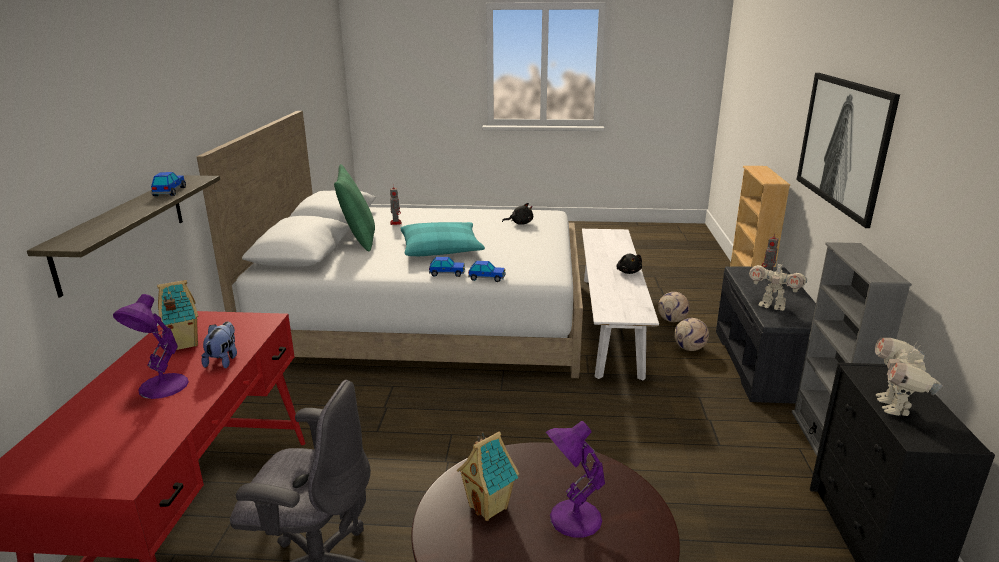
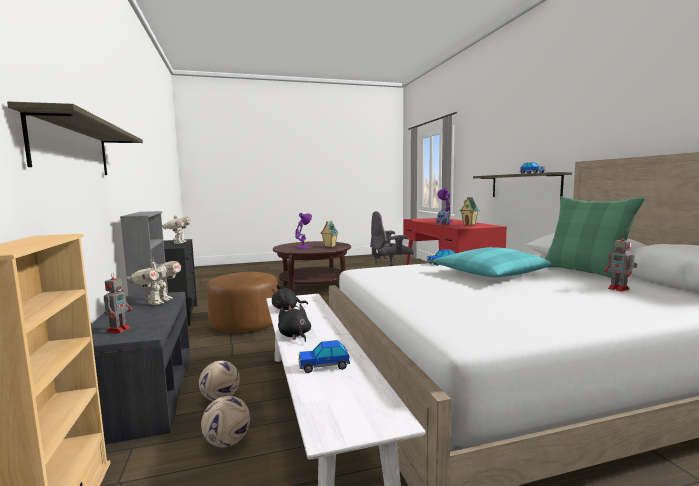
camera: 160 degrees right, 15 degrees down
(487, 278) = (408, 264): toy car -> toy car (324, 366)
(520, 223) = (471, 309): black plush toy -> black plush toy (287, 309)
(705, 470) = (245, 323): none -> brown ottoman
(772, 306) = (158, 302): toy robot -> toy robot turned 90 degrees clockwise
(844, 143) = (73, 148): picture -> shelf

